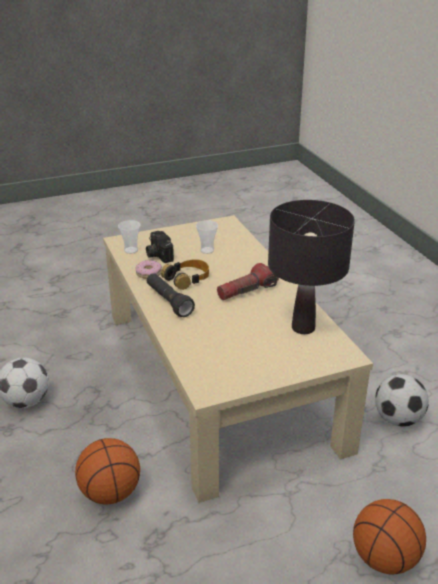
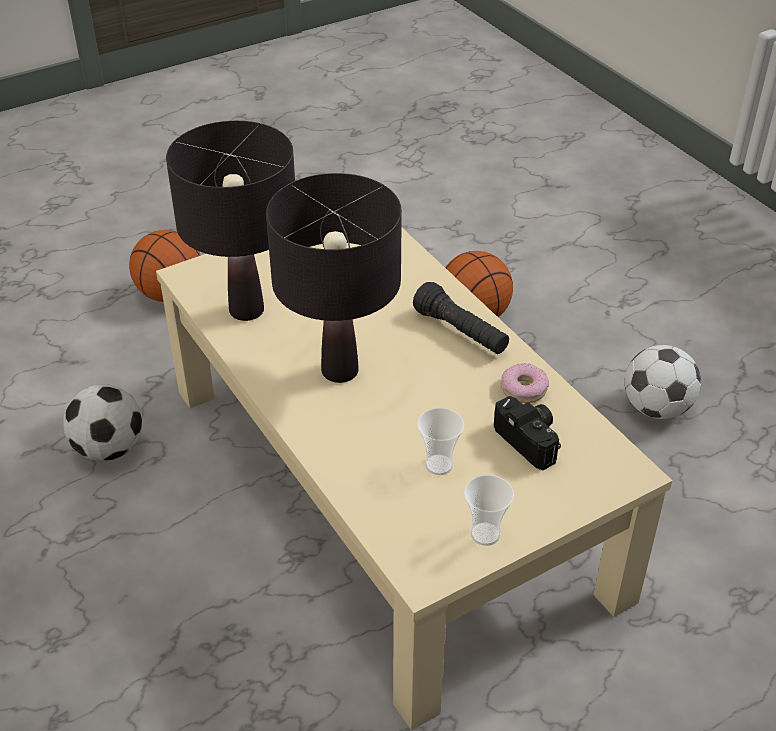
camera: 170 degrees right, 10 degrees up
(131, 250) = (590, 446): cup -> cup (485, 534)
(187, 278) = (450, 385): headphones -> none
(247, 290) = (340, 370): flashlight -> black table lamp

